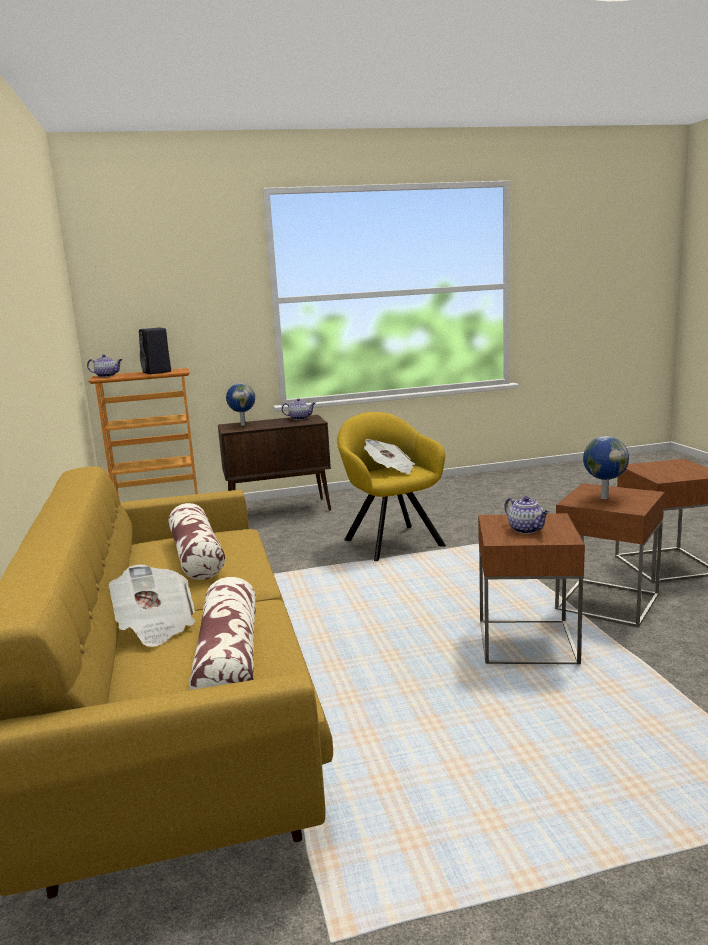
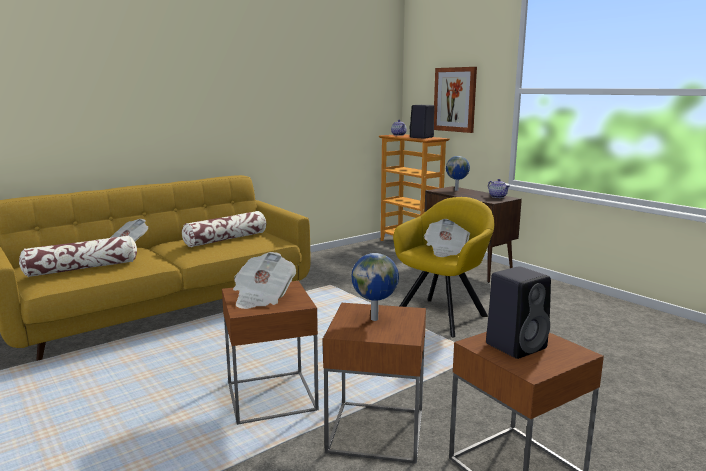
camera: 65 degrees right, 0 degrees up
(182, 318) = (455, 99): none -> picture
(527, 530) = (262, 297): teapot -> newspaper
(667, 471) = (516, 345): none -> black speaker

